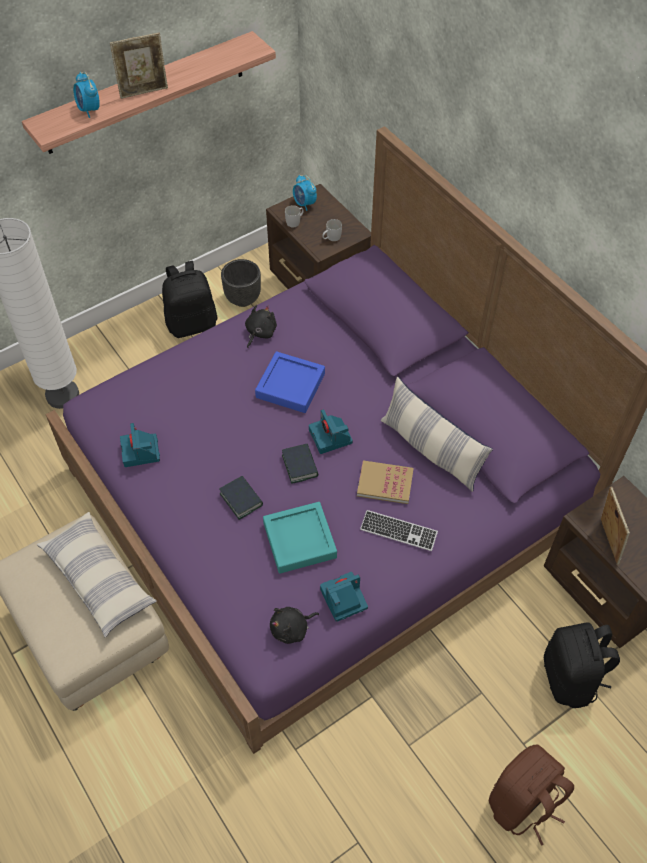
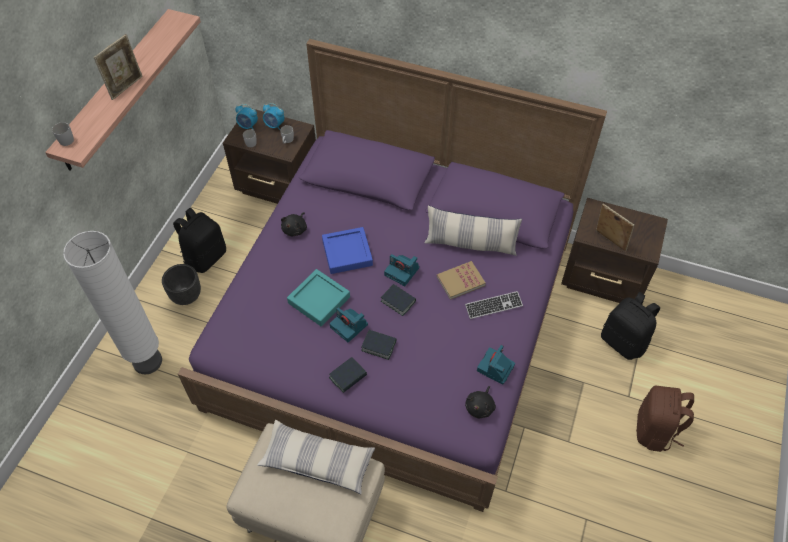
camera: 35 degrees left, 0 degrees up
(49, 117) = (66, 139): none -> white mug
(89, 110) = (95, 119): alarm clock -> alarm clock (274, 125)
(141, 452) = (282, 356): camera -> camera (349, 326)
(185, 512) = (348, 377): none -> book
(243, 299) = (229, 220): black planter -> black planter (187, 296)
(260, 332) = (295, 229): black plush toy -> black plush toy turned 150 degrees counterclockwise
(299, 540) = (438, 348): turquoise tray -> turquoise tray (319, 300)

